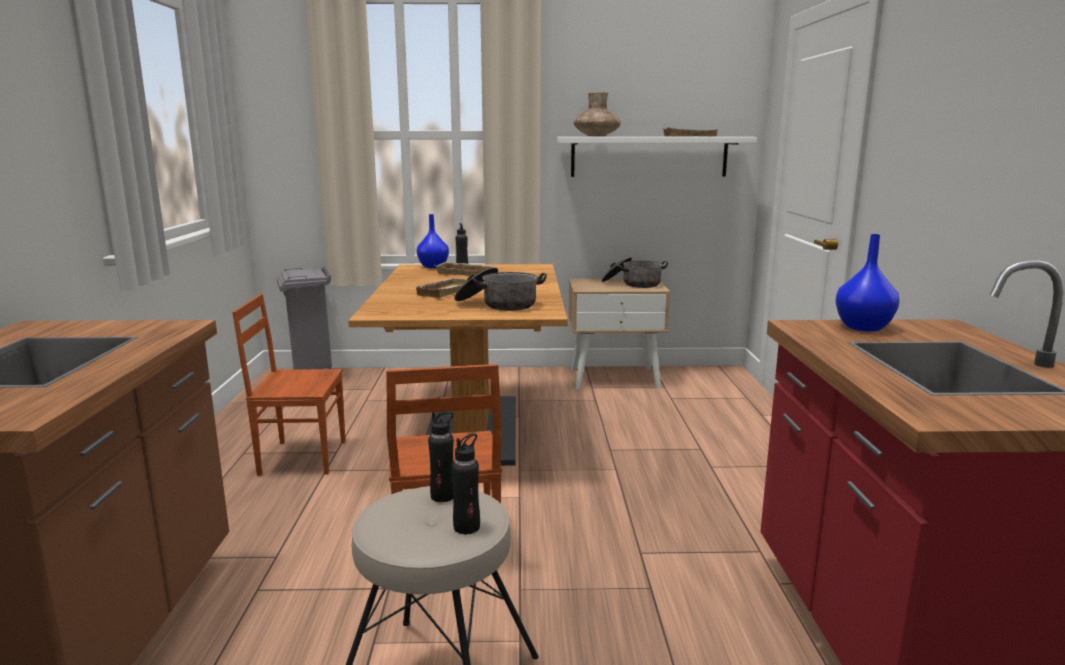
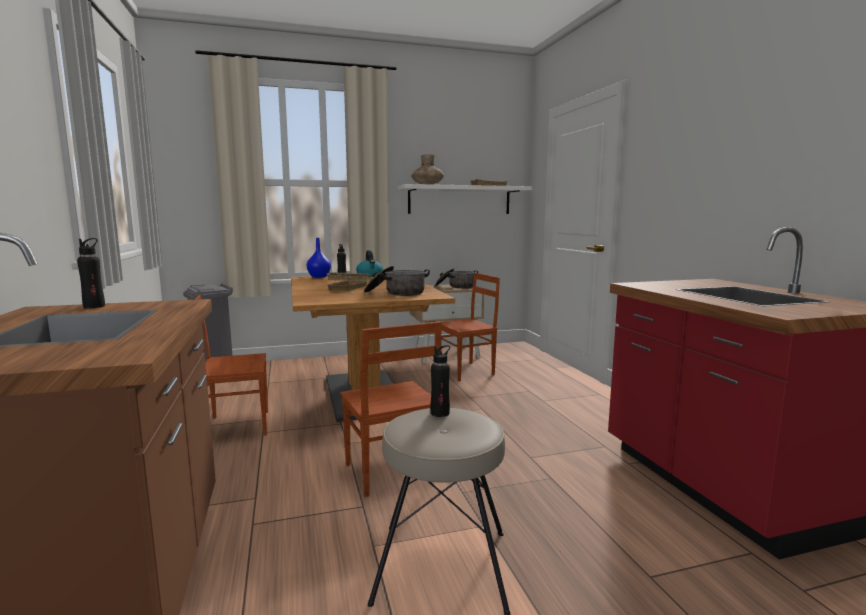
camera: 15 degrees left, 5 degrees down
(467, 527) = (476, 429): black bottle -> black bottle (94, 306)
(500, 267) = (370, 275): none -> kettle
(628, 408) = (466, 371): none -> brown chair
(864, 327) = (671, 283): blue vase -> none

